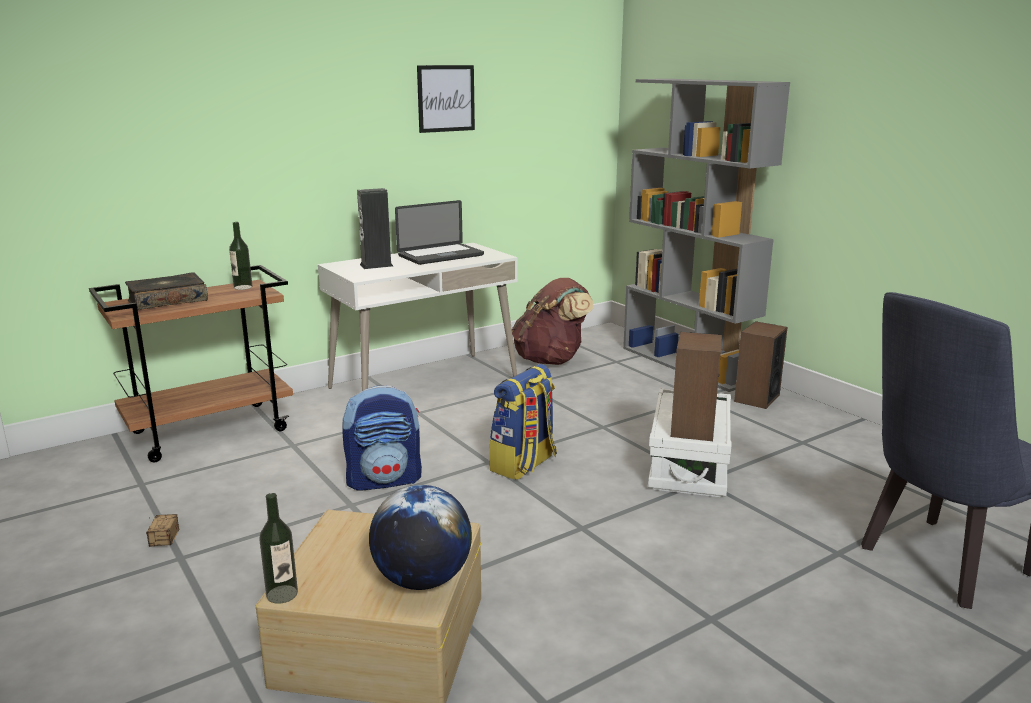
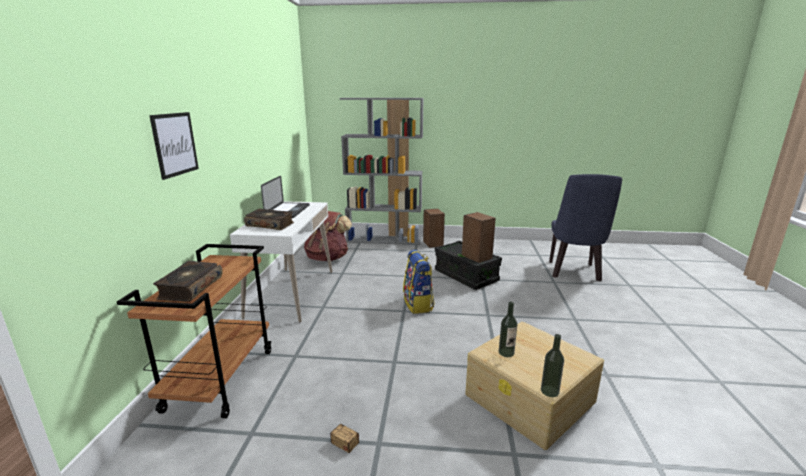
camera: 50 degrees left, 0 degrees up
(243, 287) = (217, 262): bottle -> bottle (506, 352)
(376, 265) = (270, 224): speaker -> book
(385, 480) = (382, 343): backpack -> none
(422, 580) = (565, 350): globe -> none
(446, 98) = (258, 112): picture -> picture (175, 144)
(689, 465) = (466, 276): white storage box -> black storage box

